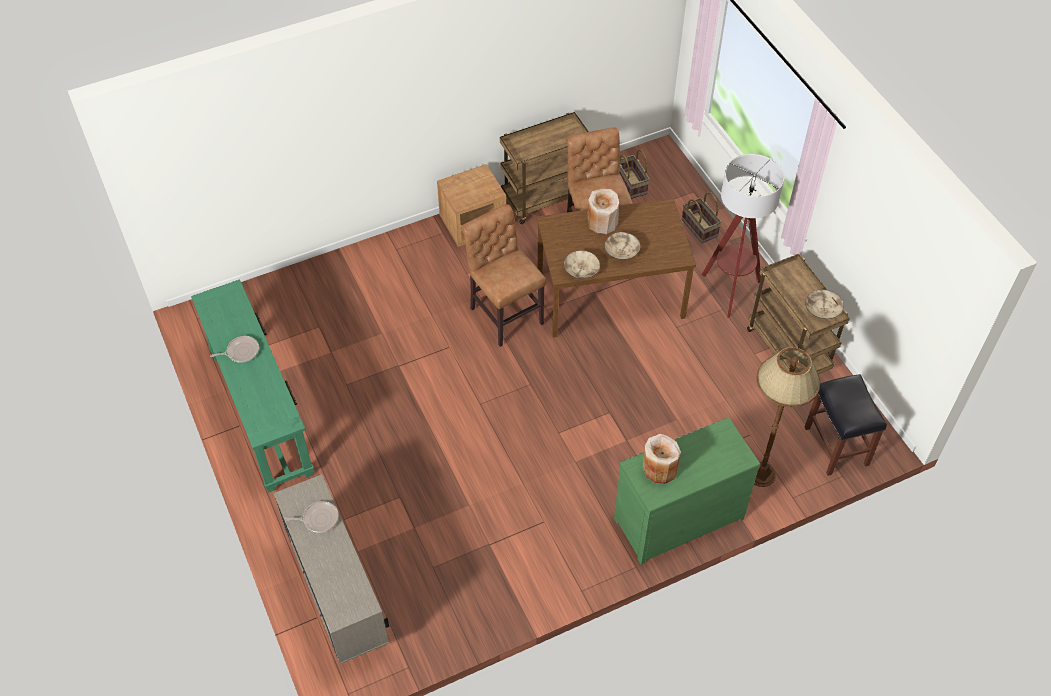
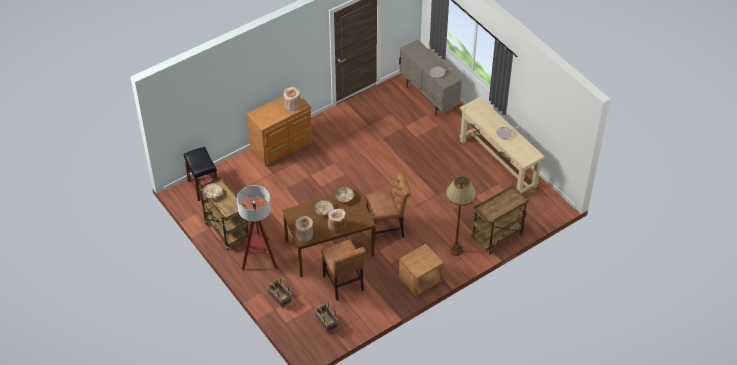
camera: 170 degrees right, 5 degrees down
(262, 412) = (497, 163): green console table -> beige console table
(504, 313) = (387, 229): brown chair -> brown chair turned 60 degrees counterclockwise
(545, 198) = (380, 305): brown cart -> brown cart (497, 237)
(660, 215) = (304, 235): none -> beige vase
(676, 516) = (282, 146): green dresser -> brown dresser
(760, 474) = (242, 169): brown floor lamp -> brown floor lamp (456, 250)

